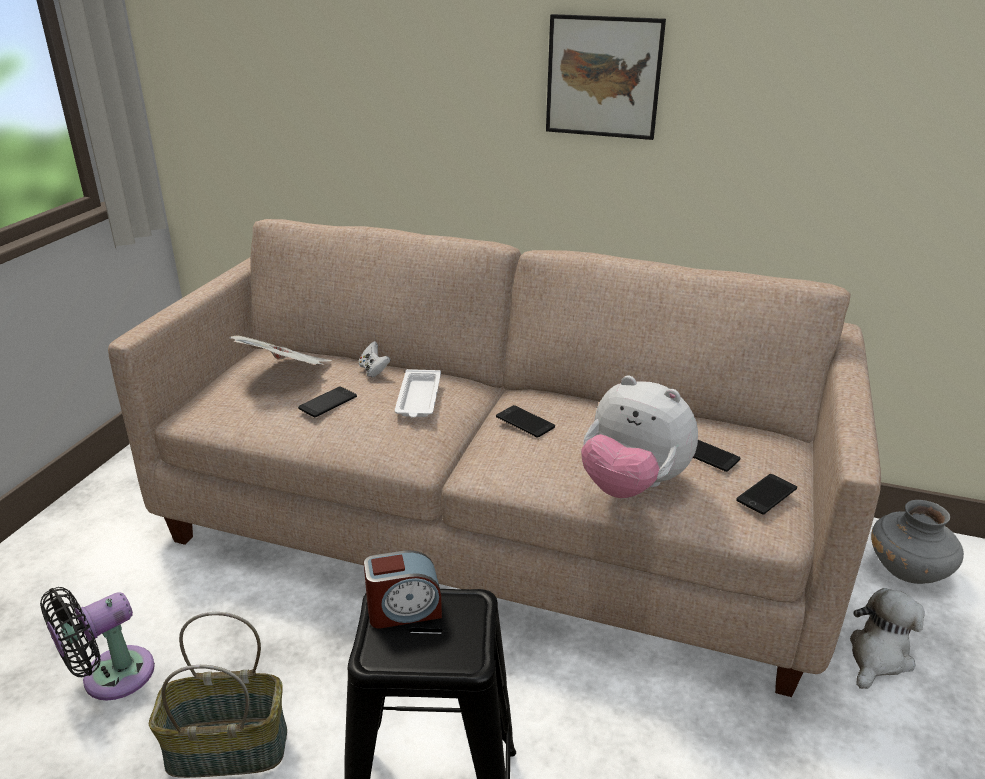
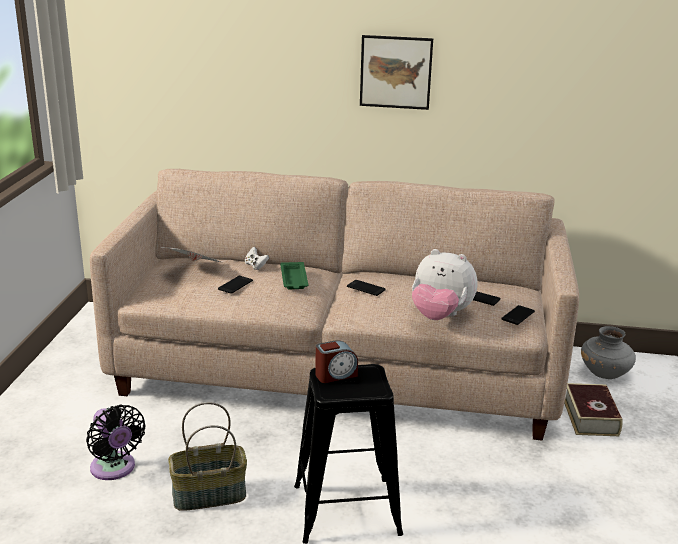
camera: 10 degrees left, 5 degrees down
(111, 677) = (114, 469): black fan -> black fan turned 75 degrees counterclockwise
(418, 399) = (294, 279): white tray -> green tray
(878, 656) = (590, 417): plush toy -> book

